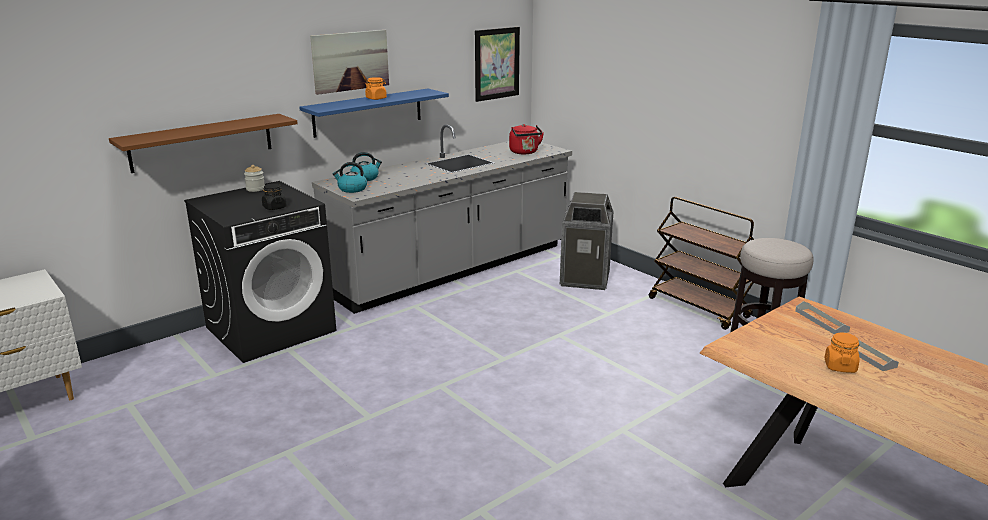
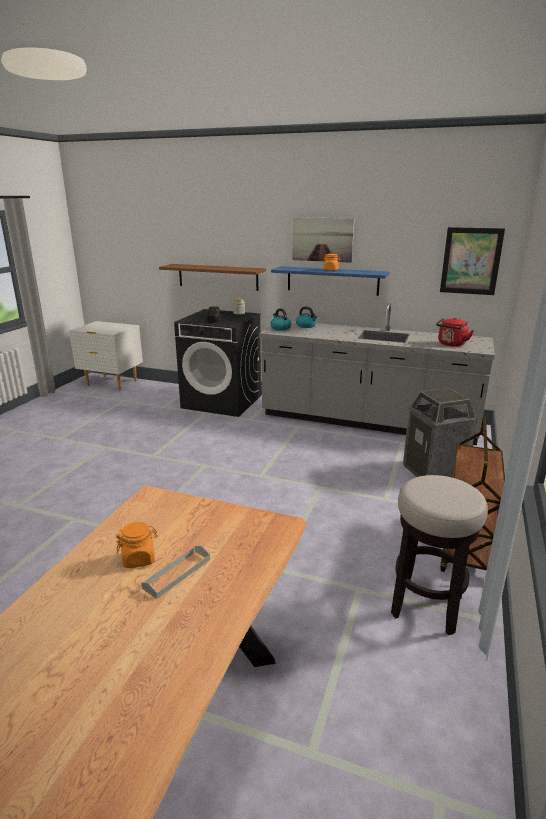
camera: 60 degrees right, 0 degrees up
(821, 321) = (245, 537): grey tray -> none

